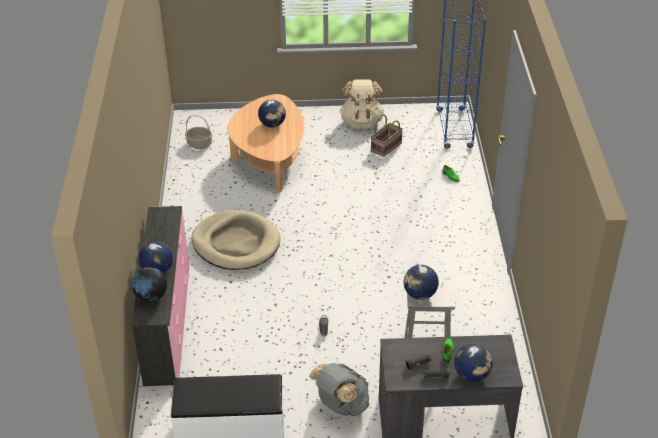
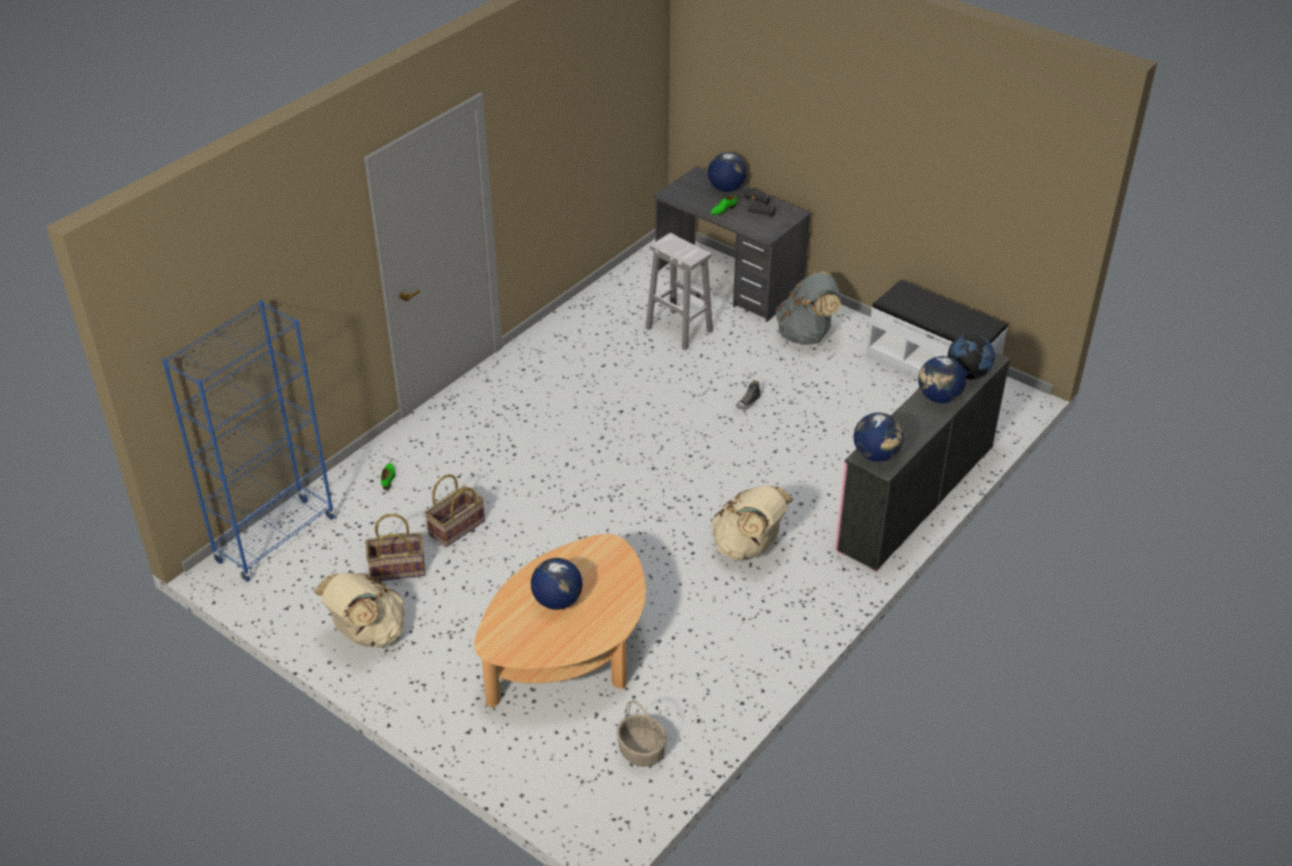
camera: 140 degrees left, 0 degrees up
(236, 243) = (748, 547): beige dog bed -> beige backpack
(386, 175) = (457, 528): none -> basket
(420, 294) = (688, 254): globe -> globe (876, 455)

